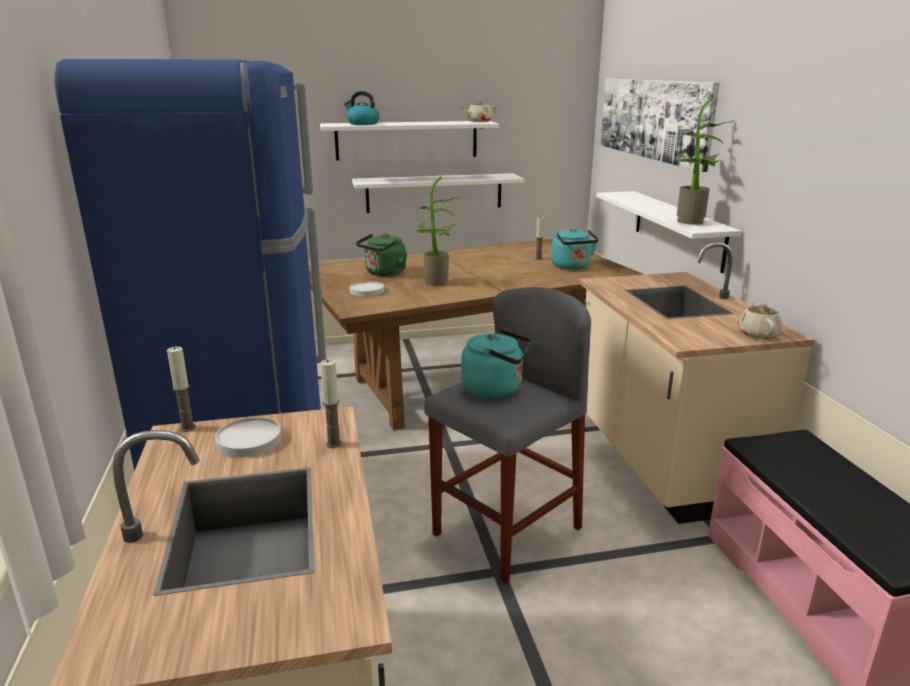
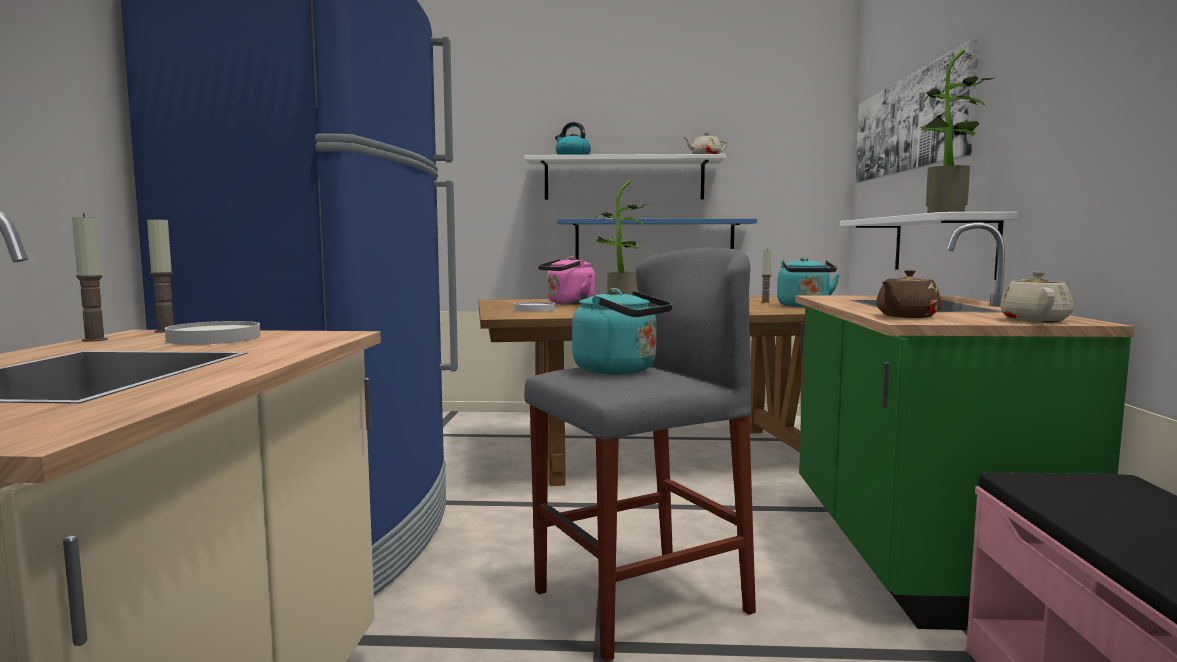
camera: 15 degrees right, 15 degrees down
(334, 444) = (308, 344): candle -> candle (94, 340)
(384, 273) = (568, 303): green kettle -> pink kettle
(434, 193) = (654, 239): white shelf -> blue shelf
(661, 460) = (912, 552): beige counter -> green counter
(680, 332) = (906, 316): none -> brown teapot

